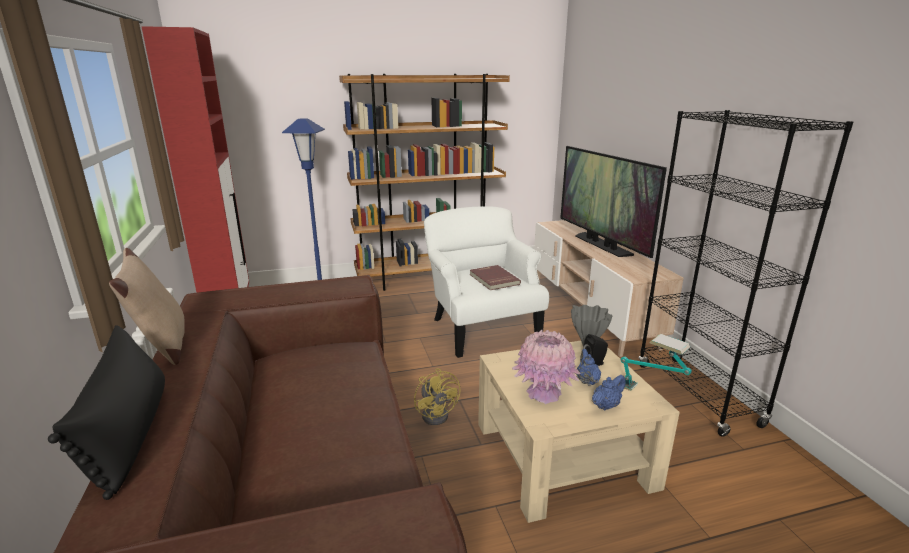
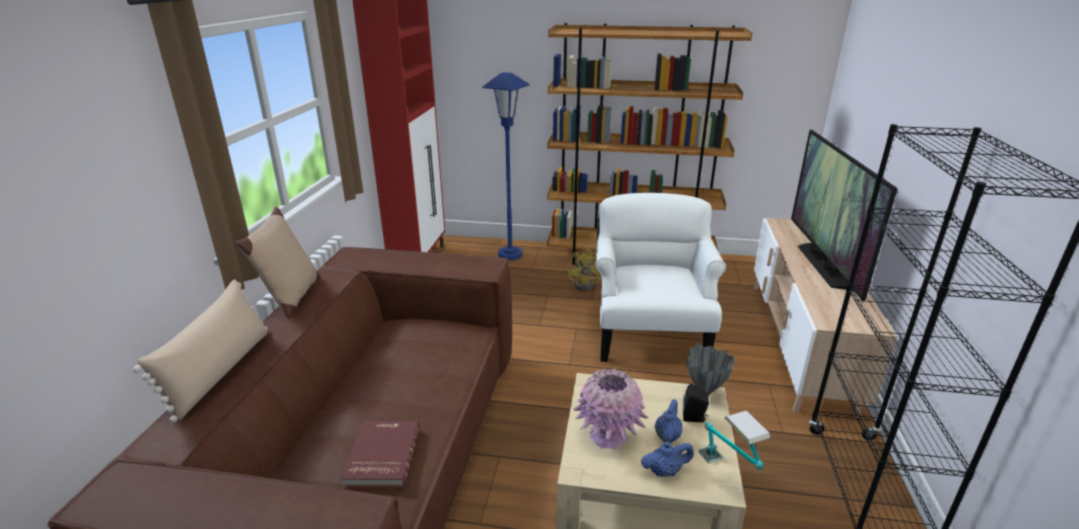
camera: 25 degrees right, 5 degrees up
(129, 433) = (220, 371): black pillow -> beige pillow
(438, 413) = (542, 418): yellow fan -> yellow fan (587, 285)
(493, 279) = (660, 284): red book -> red book (381, 455)

